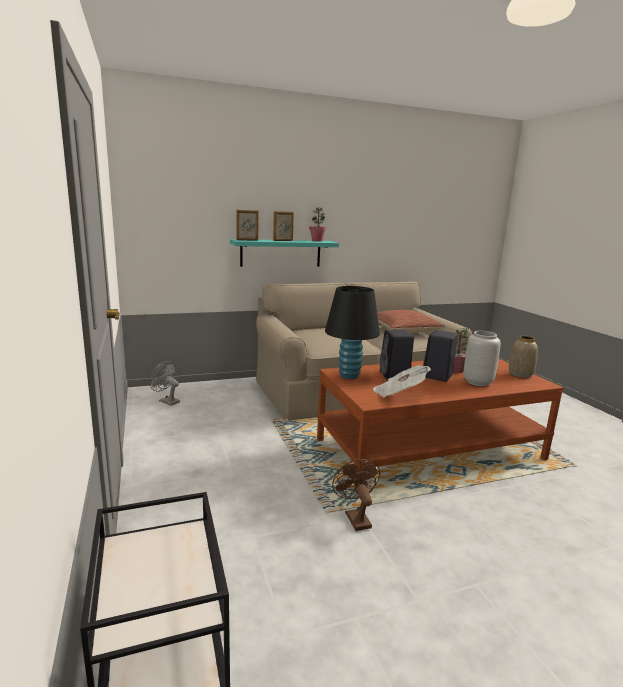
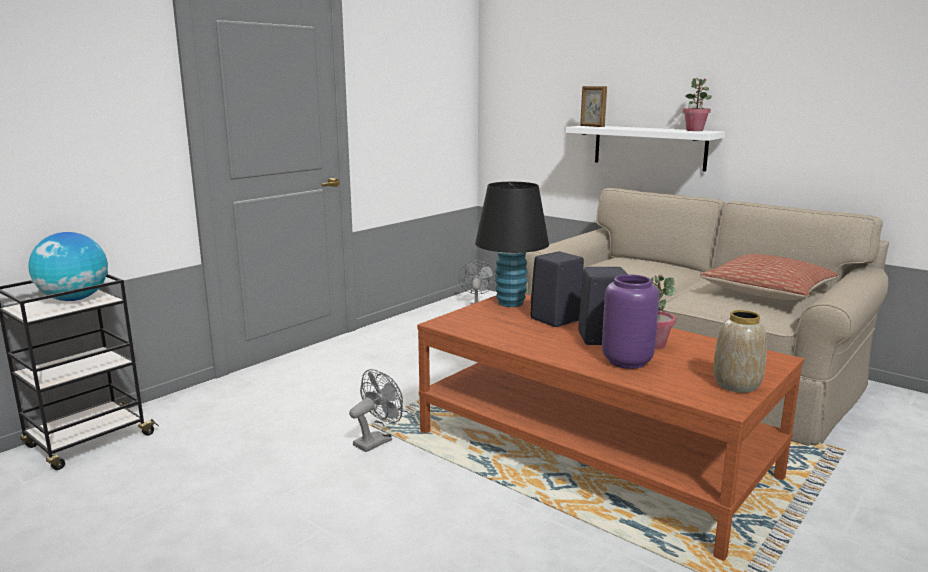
camera: 60 degrees right, 0 degrees up
(150, 561) = (74, 299): none -> globe
(281, 253) = (649, 147): turquoise shelf -> white shelf
(283, 240) = (638, 128): picture frame -> none
(355, 517) = (377, 440): brown fan -> grey fan
(399, 394) = (492, 330): newspaper -> none
(477, 382) = (626, 361): grey vase -> purple vase

